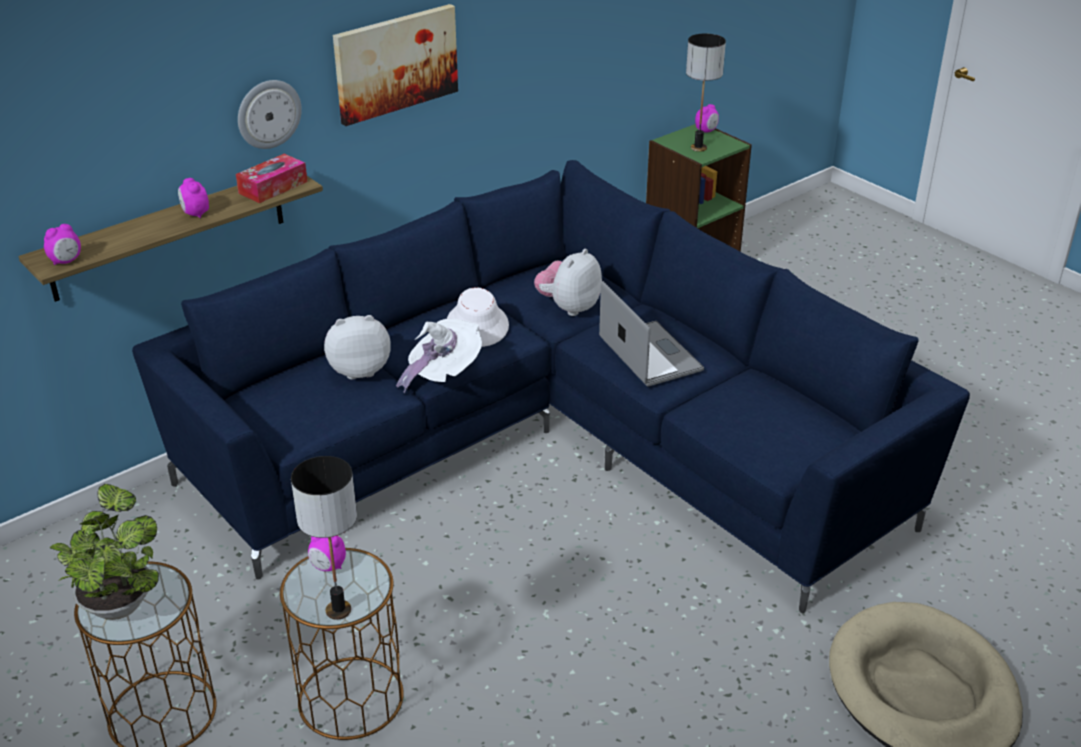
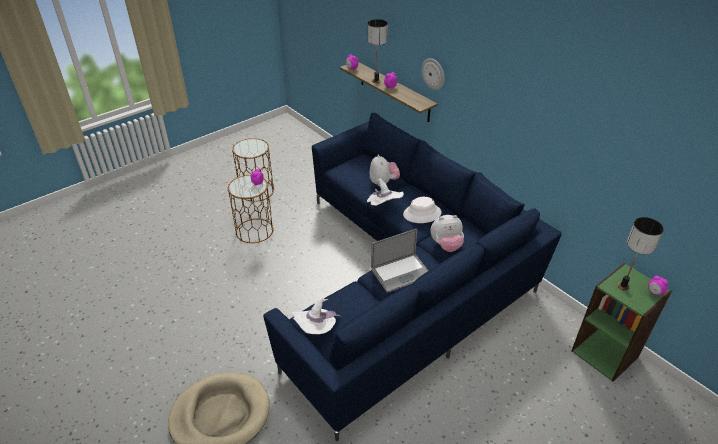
camera: 90 degrees right, 5 degrees up
(119, 601) = (250, 145): potted plant -> none
(273, 187) = (416, 100): tissue box -> none
(338, 611) = (234, 187): table lamp -> table lamp (376, 81)
(395, 63) = (487, 93): picture -> none
(569, 307) = (446, 245): plush toy -> plush toy turned 135 degrees clockwise
(811, 448) = (316, 329): none -> white hat

